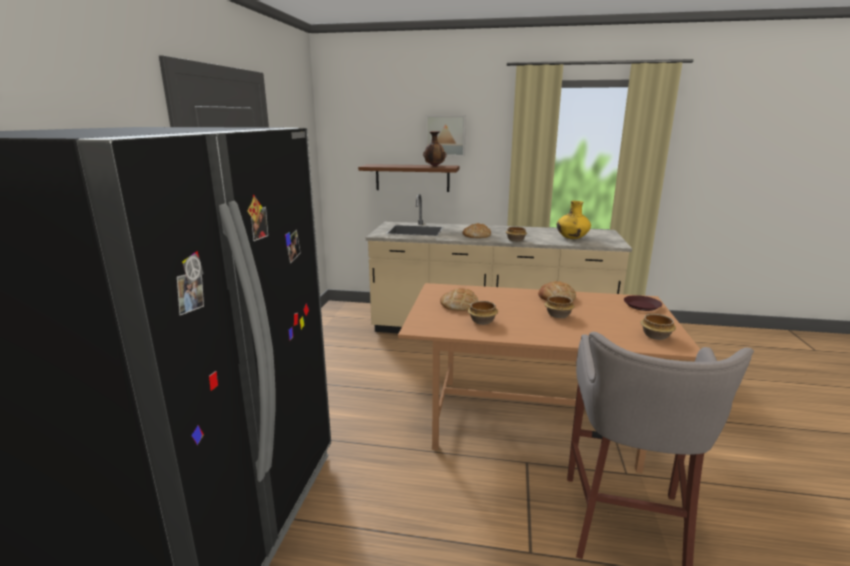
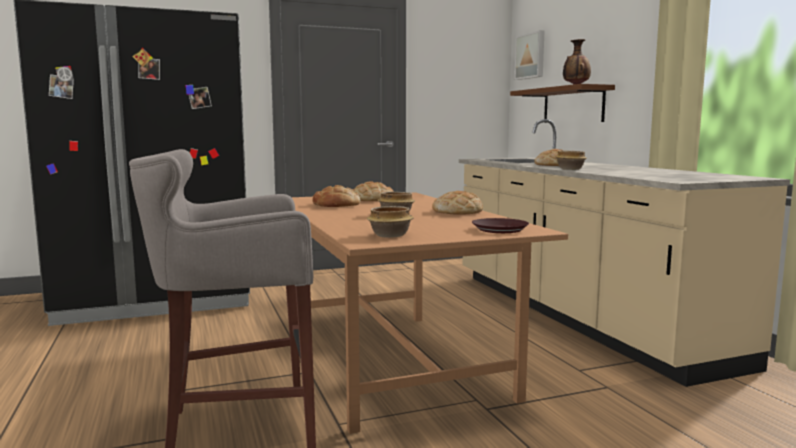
camera: 60 degrees right, 10 degrees down
(445, 135) = (604, 46): picture -> picture (531, 56)
(483, 321) = (337, 205): bowl -> bread
(571, 238) = (651, 174): yellow vase -> none

